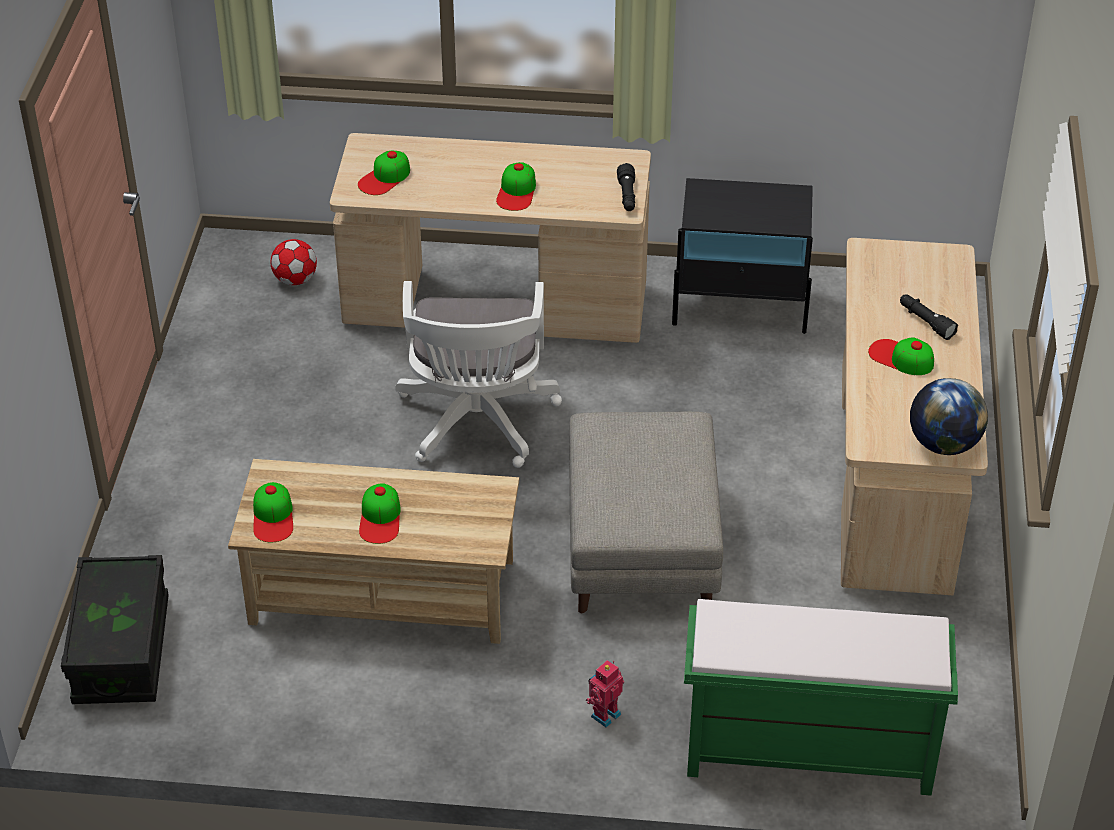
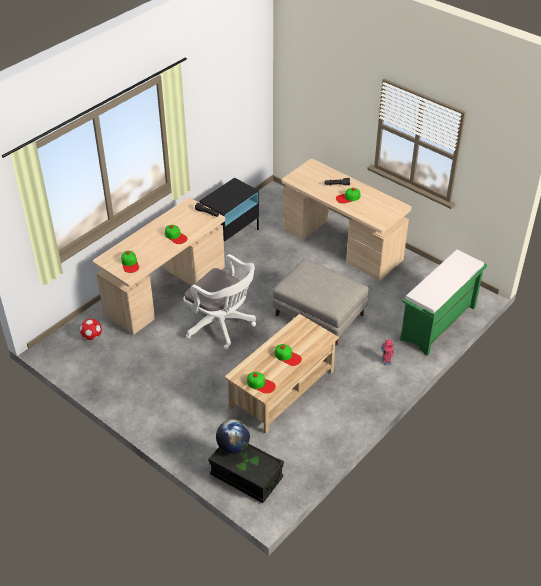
camera: 55 degrees left, 0 degrees up
(943, 444) = (394, 209): globe -> globe (233, 447)

